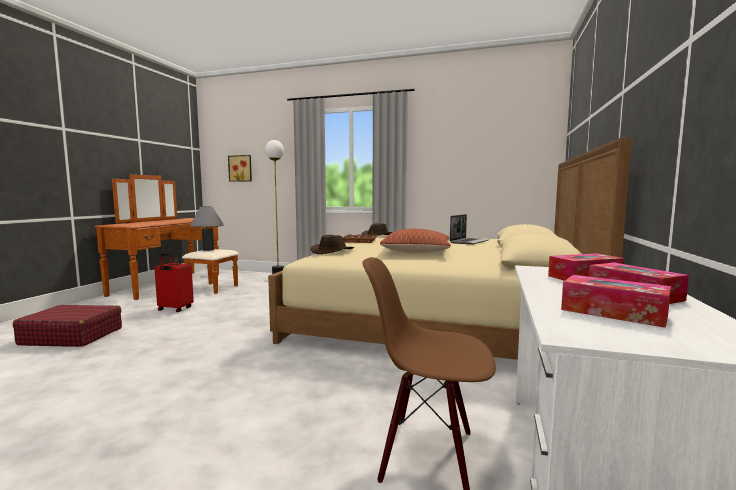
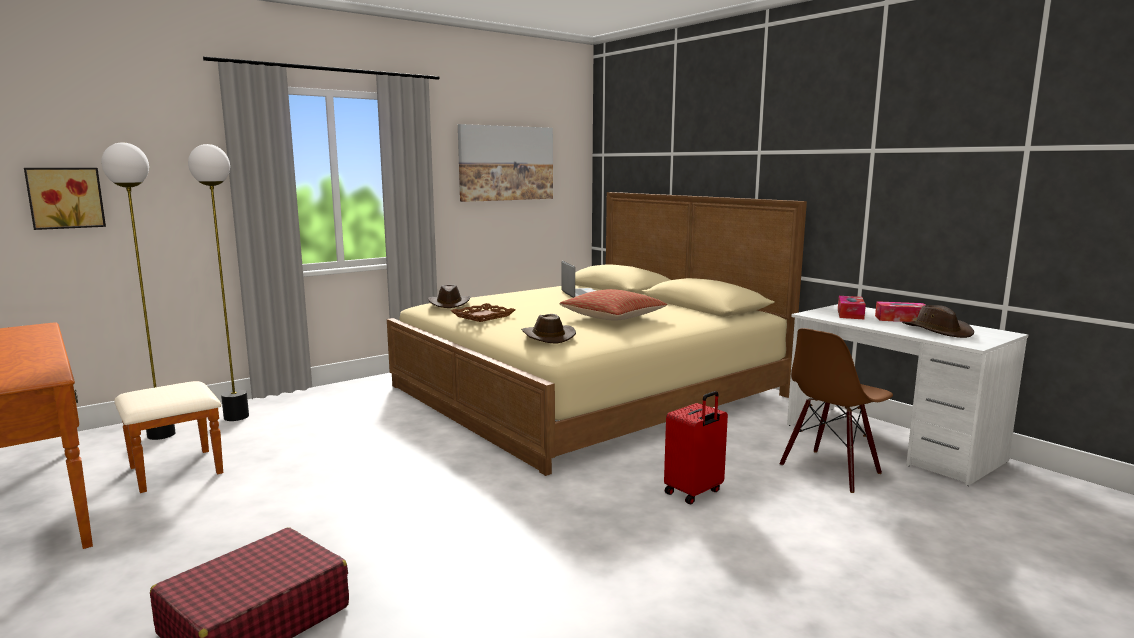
camera: 55 degrees left, 5 degrees up
(174, 309) = (256, 516): red suitcase -> red suitcase (694, 492)
(208, 249) = (154, 392): grey table lamp -> none
(246, 277) = (161, 434): none -> floor lamp
(473, 145) = (506, 163): none -> picture
(613, 312) = (937, 331): tissue box -> brown hat

